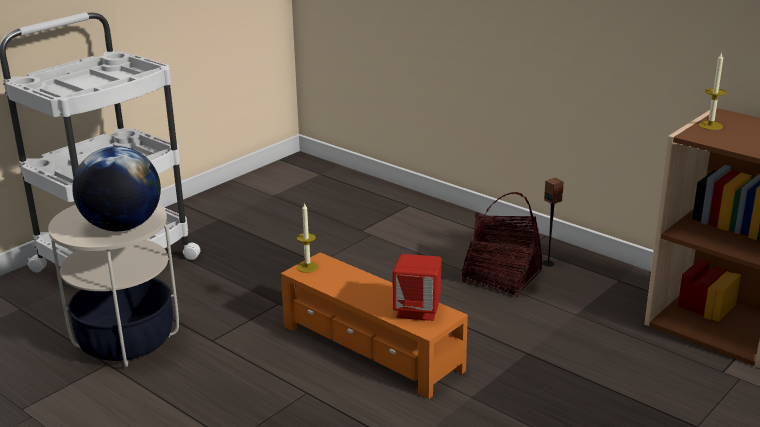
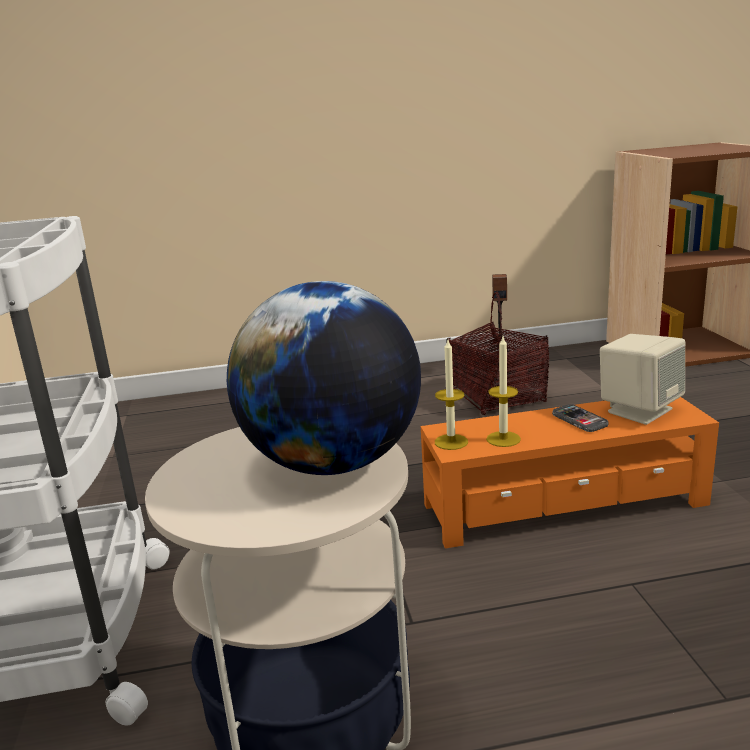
camera: 50 degrees left, 5 degrees down
(380, 295) = (579, 420): none -> phone
(417, 310) = (639, 410): red speaker -> beige speaker
(710, 125) = (660, 153): candle -> candle (503, 439)

